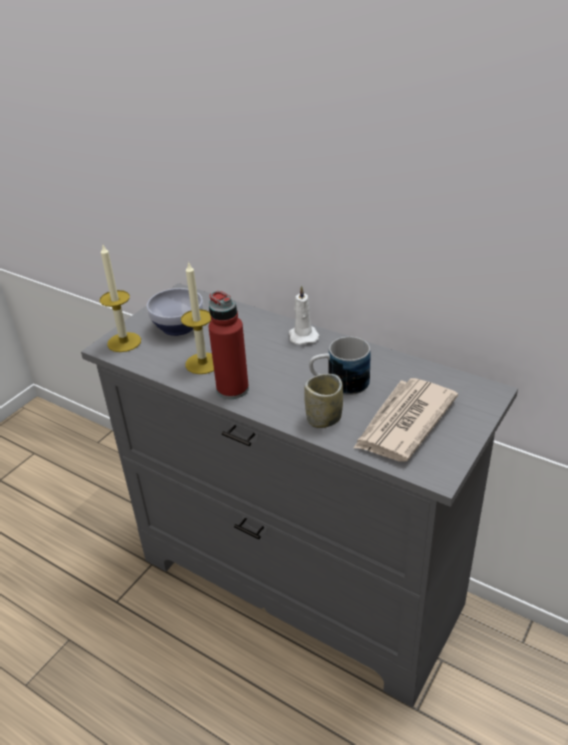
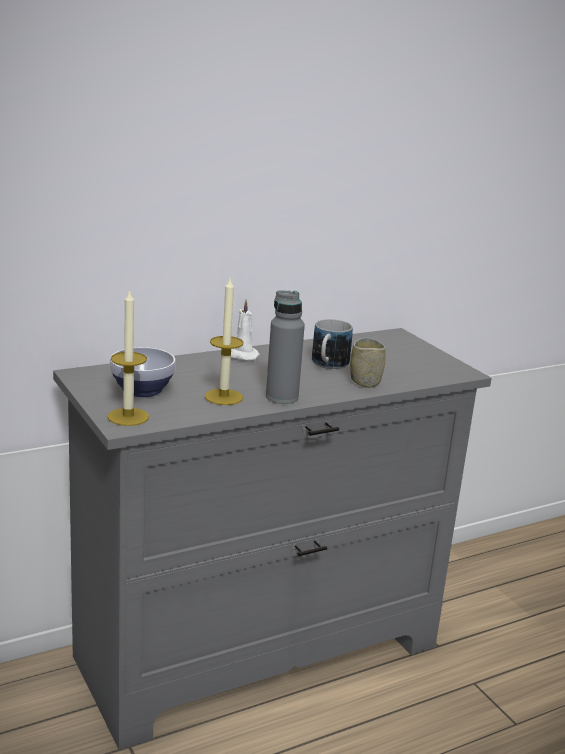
camera: 65 degrees left, 15 degrees down
(232, 389) = (282, 397): red bottle -> grey bottle
(403, 423) = (400, 363): newspaper -> none

